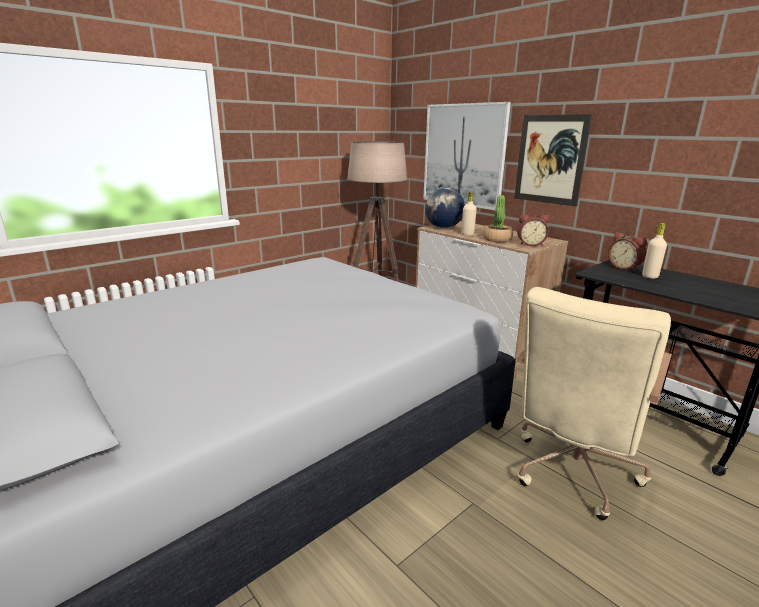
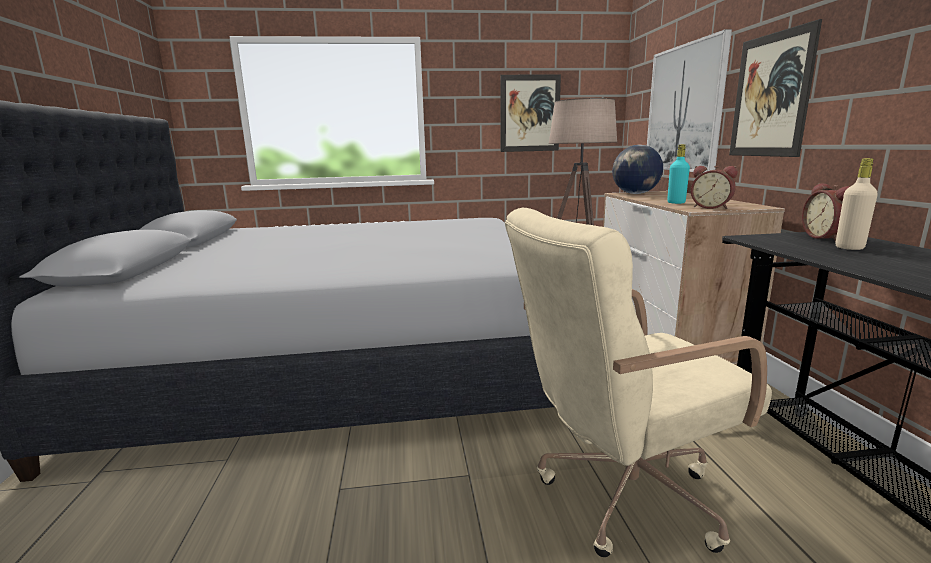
camera: 35 degrees right, 5 degrees down
(319, 148) = (530, 113): none -> picture
(467, 234) = (649, 198): beige bottle -> none
(497, 239) = (676, 203): potted plant -> turquoise bottle

